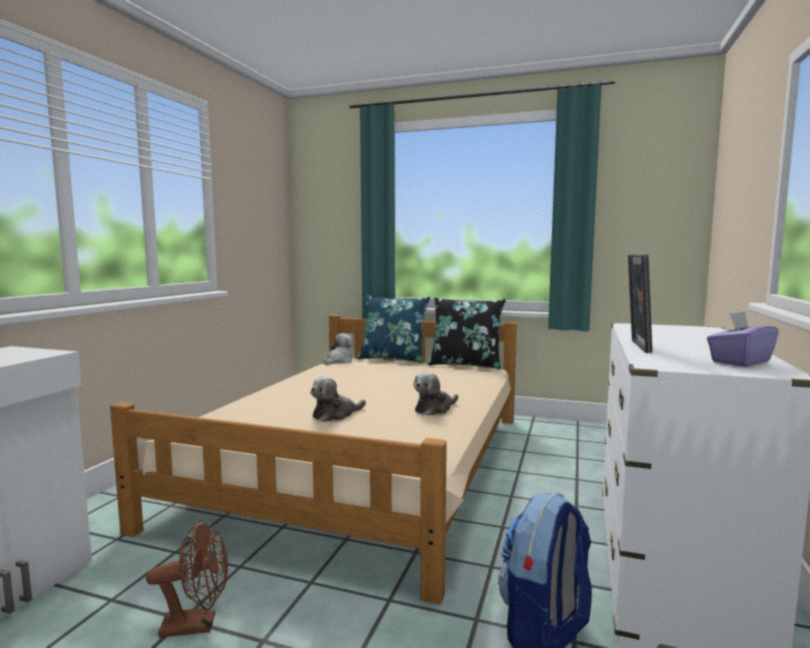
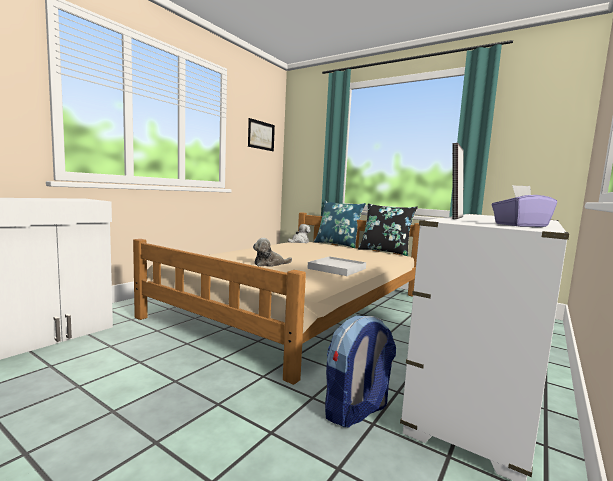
camera: 15 degrees right, 0 degrees up
(197, 624) = (145, 366): brown fan -> none
(261, 201) = (261, 135): none -> picture
(434, 409) = (337, 268): plush toy -> white tray

